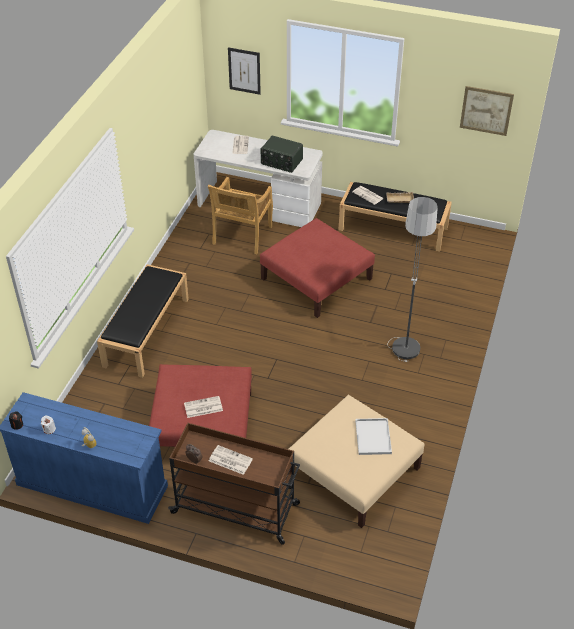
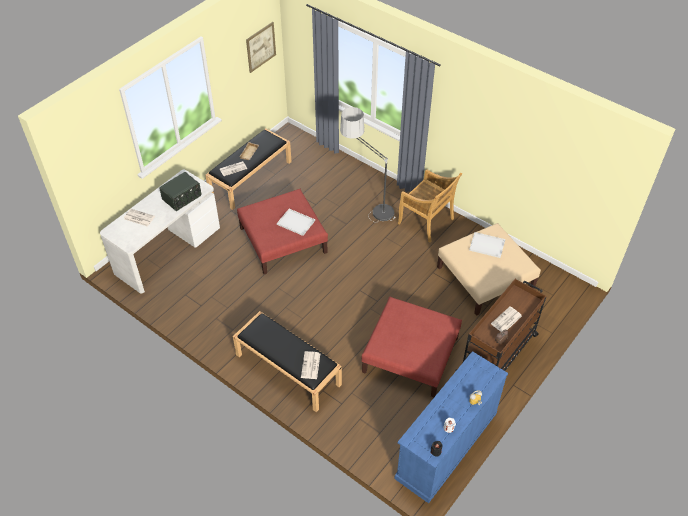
camera: 70 degrees left, 5 degrees up
(203, 407) = (424, 335): newspaper -> newspaper (311, 366)
(242, 236) = (203, 272): beige chair -> beige chair (426, 222)
(244, 71) = (99, 161): picture -> none
(317, 263) = (295, 222): none -> white tray

